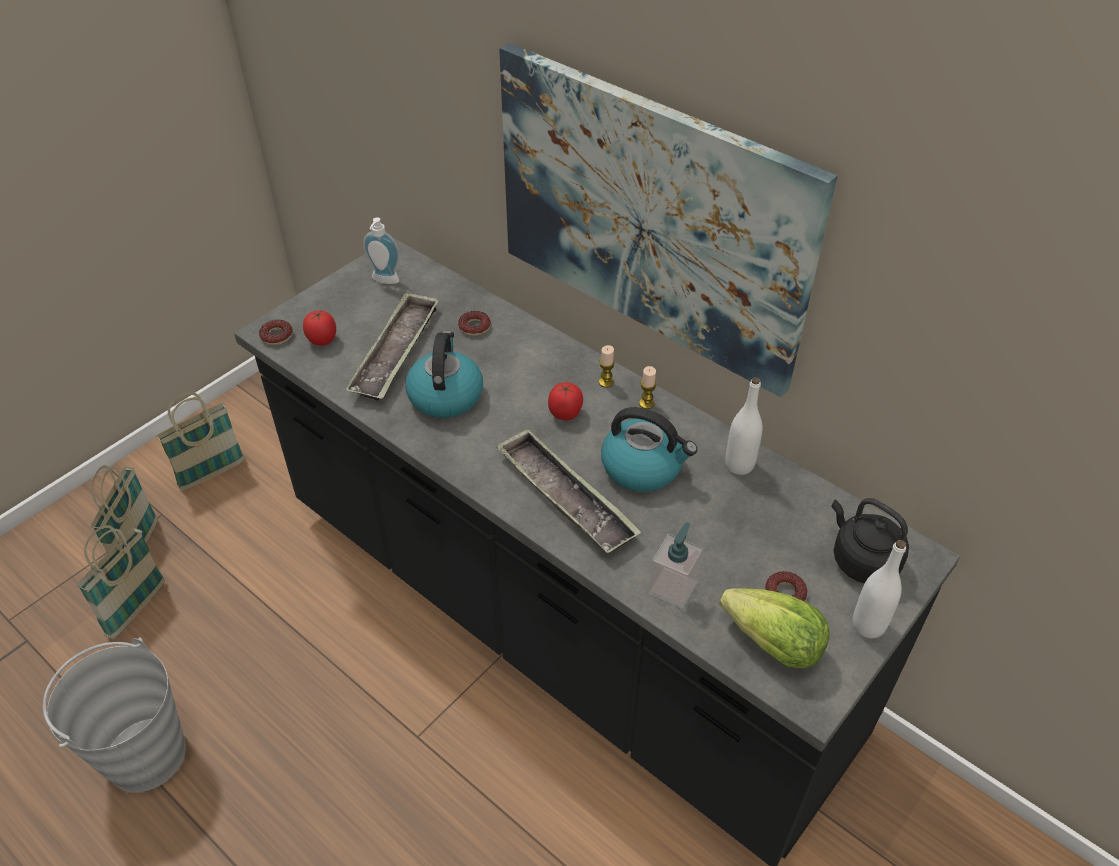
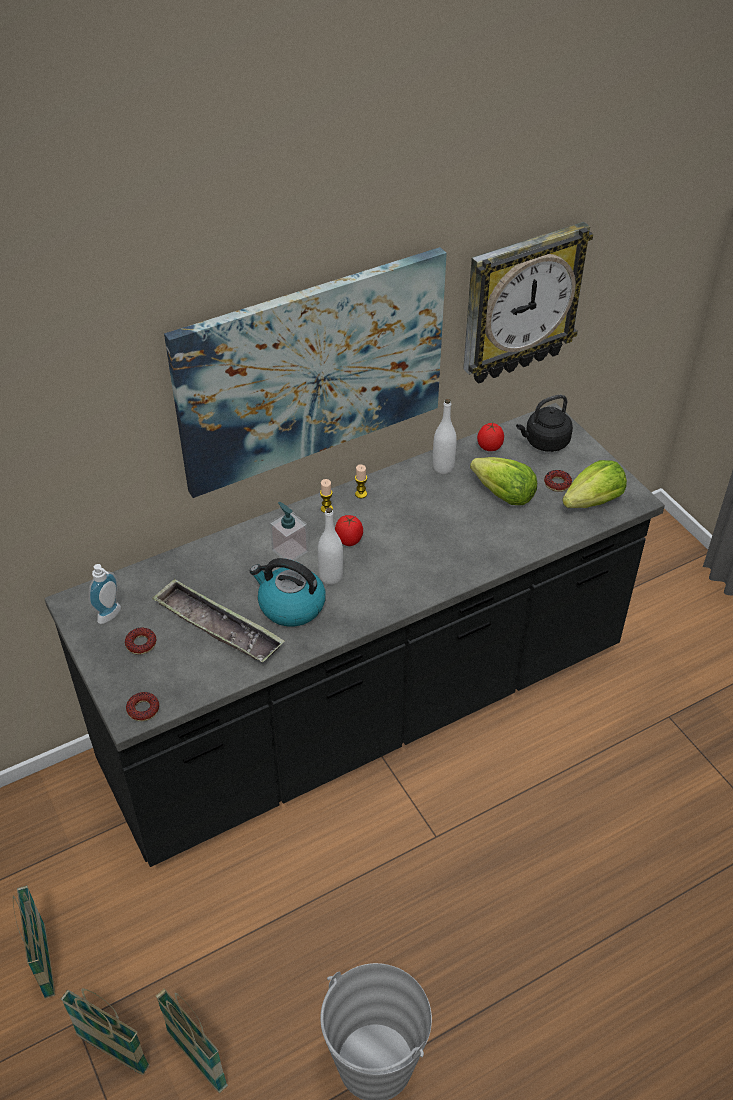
camera: 70 degrees left, 0 degrees up
(322, 340) = (170, 676): tomato -> tomato (489, 447)
(474, 327) = (215, 569): donut -> donut (141, 644)
(565, 497) = (433, 563): tray -> none
(643, 467) = (423, 514): kettle -> none
(673, 587) = (534, 532): soap dispenser -> soap dispenser (290, 550)
(725, 538) = (504, 495): none -> lettuce
(868, 625) = (592, 458): white bottle -> white bottle (331, 577)
(947, 363) = (520, 304): none -> wall clock

